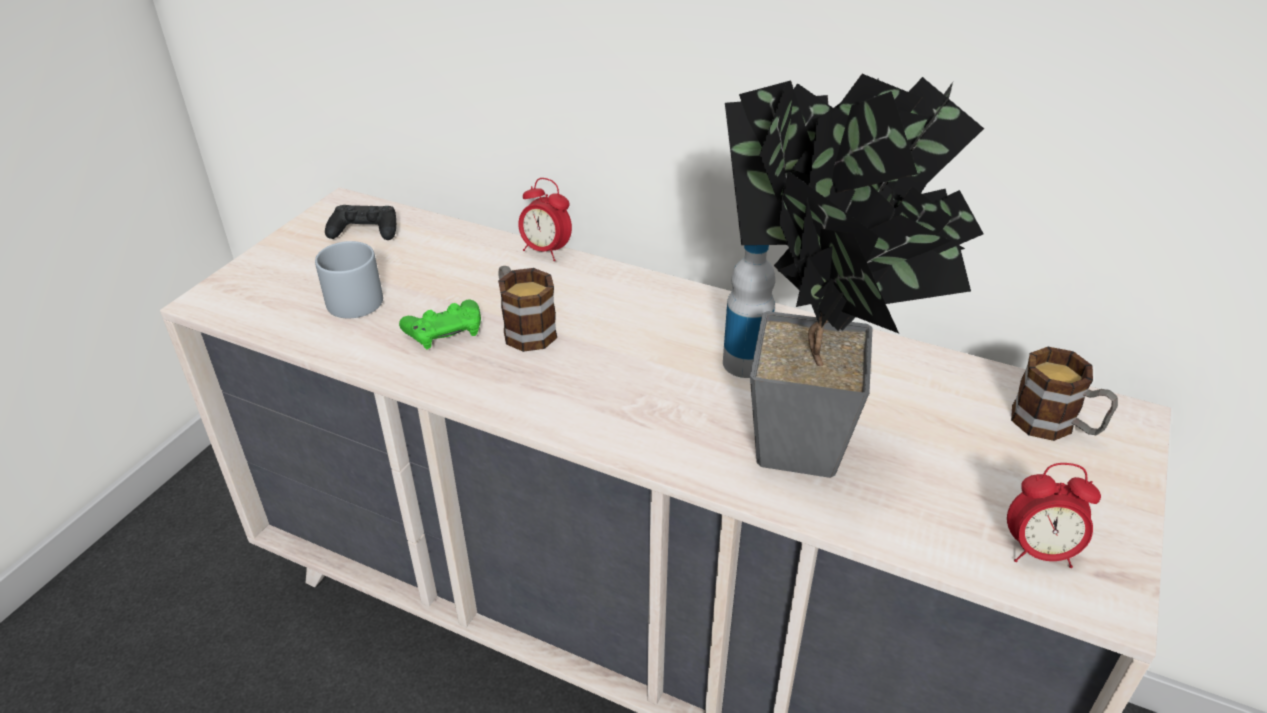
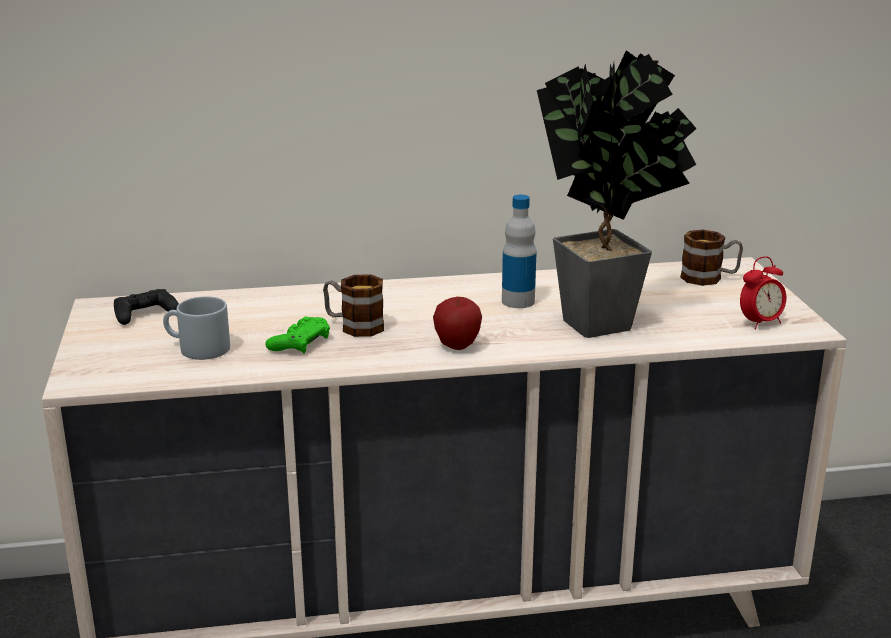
camera: 35 degrees left, 15 degrees down
(546, 251) = (307, 288): alarm clock -> none
(591, 409) = (457, 346): none -> apple

